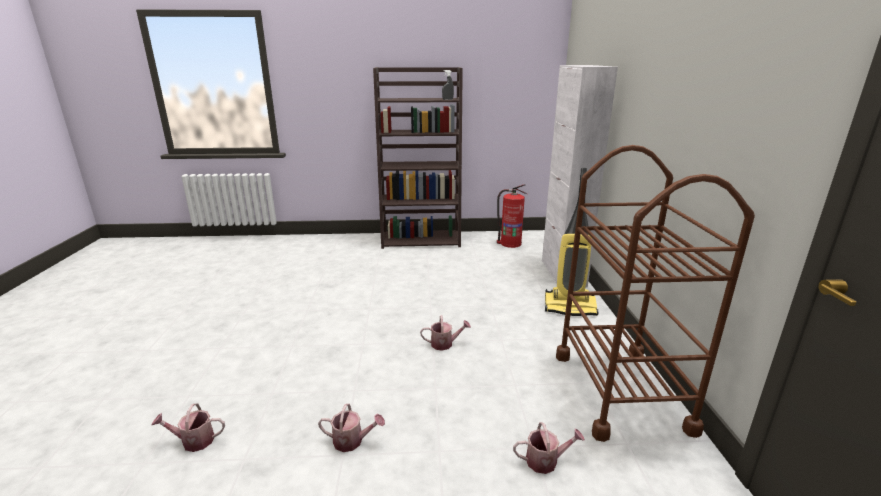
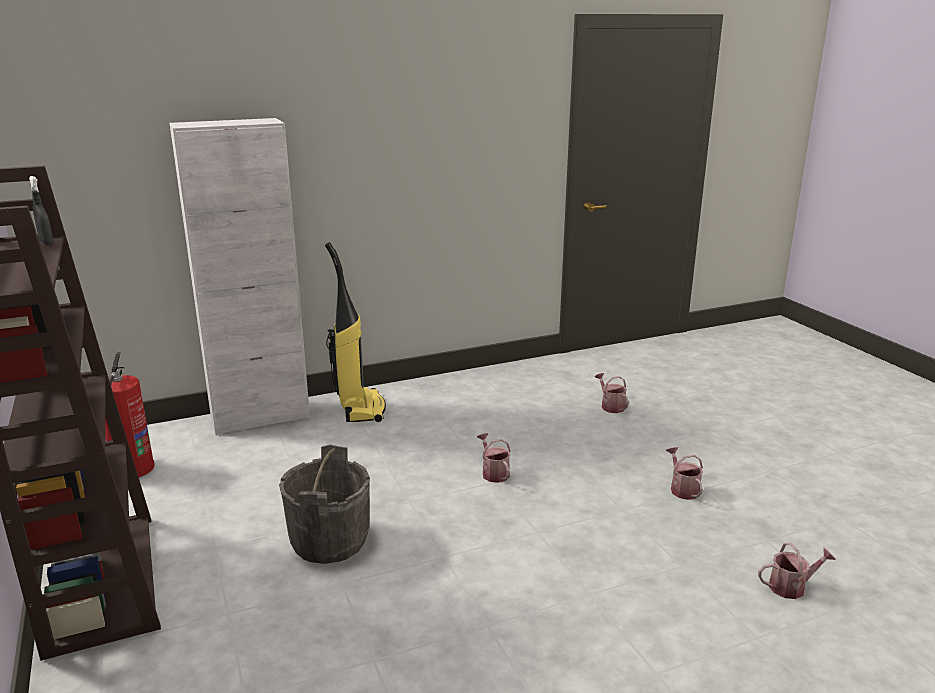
camera: 110 degrees left, 0 degrees up
(194, 441) = (791, 586): watering can -> watering can turned 75 degrees counterclockwise
(410, 281) = (329, 541): none -> grey bucket
(620, 391) = (503, 383): brown cart -> none

